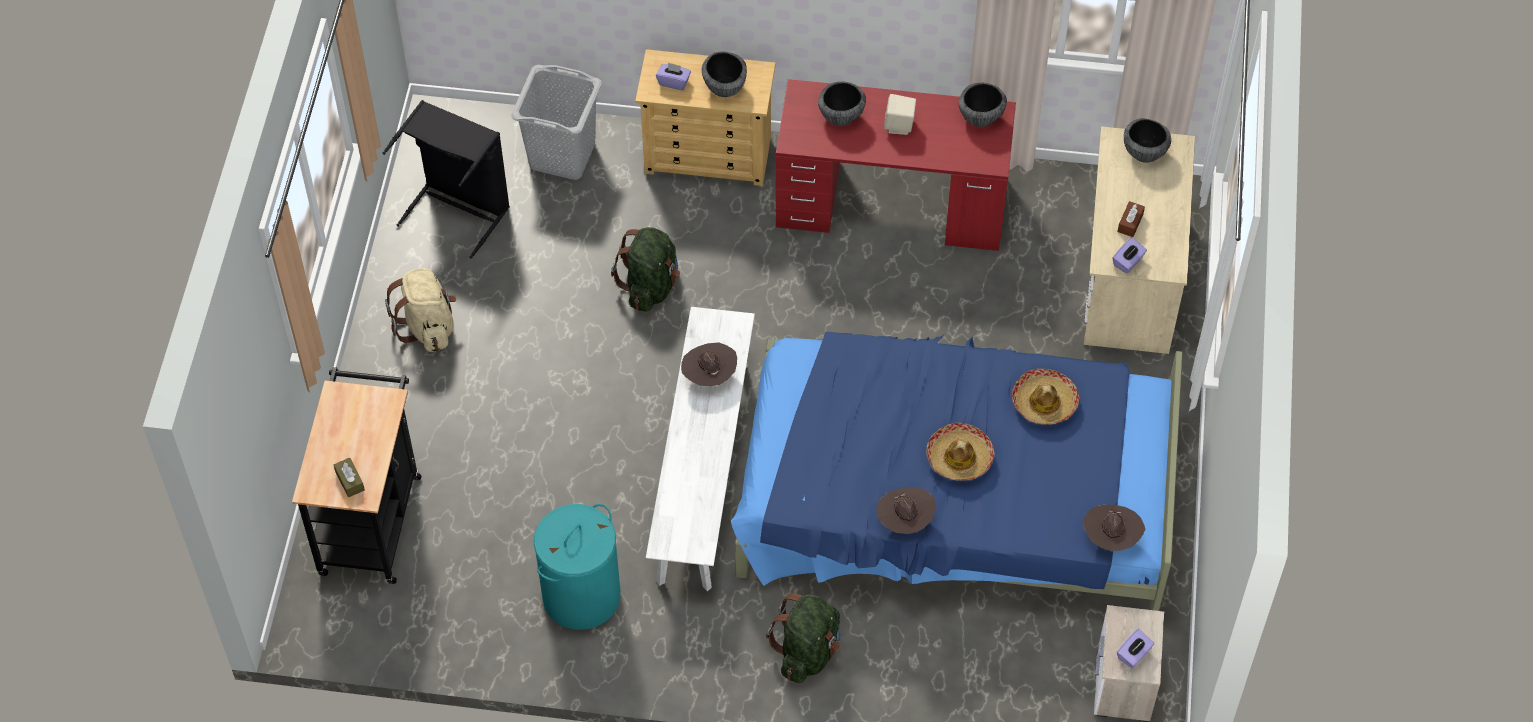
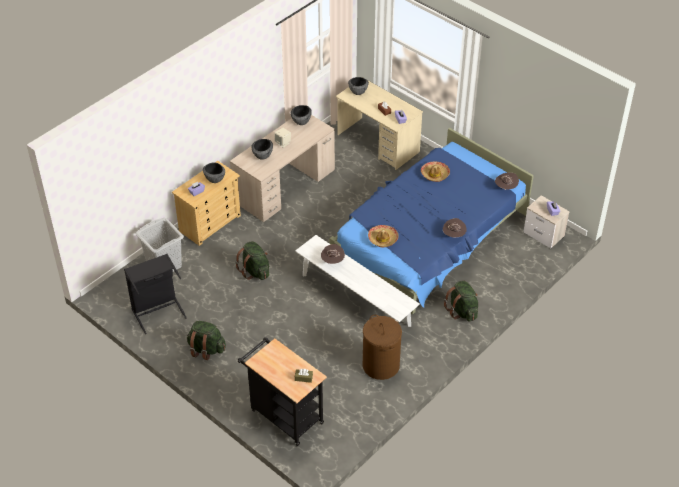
camera: 55 degrees left, 10 degrees down
(428, 327) = (206, 349): beige backpack -> green backpack
(581, 595) = (380, 365): turquoise laundry basket -> brown laundry basket
(892, 203) = (285, 185): red desk -> beige desk
(959, 458) = (439, 207): hat -> hat (383, 239)

